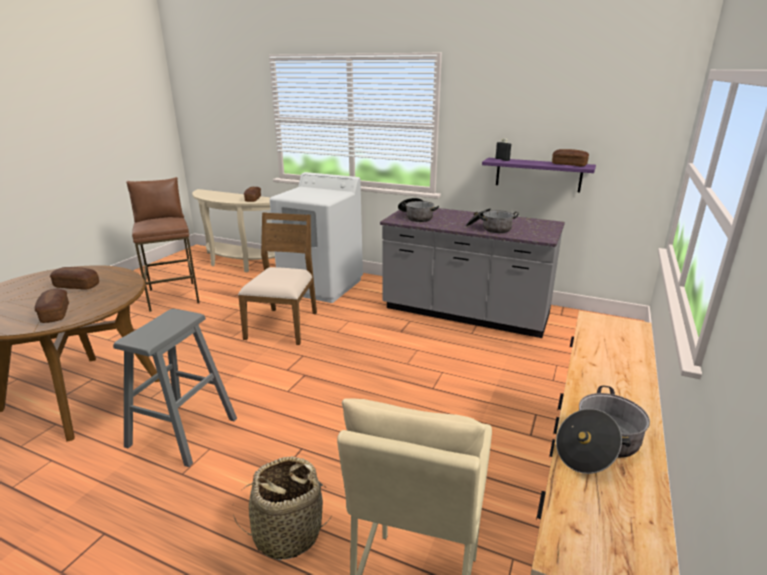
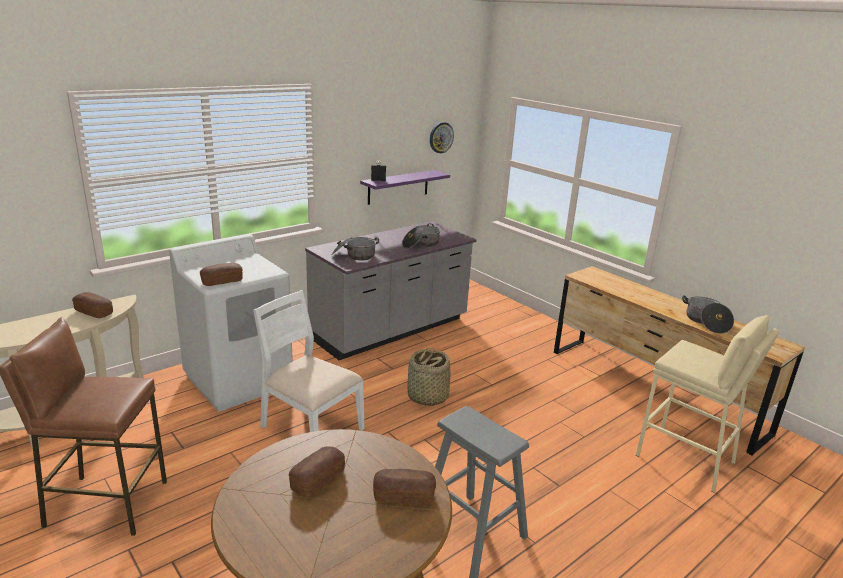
camera: 65 degrees left, 0 degrees up
(284, 325) = (310, 428): brown chair -> white chair
(287, 533) = (622, 495): basket -> basket (427, 396)
(569, 164) = (426, 174): bread -> bread (222, 281)
(611, 125) = (441, 137): none -> wall clock

